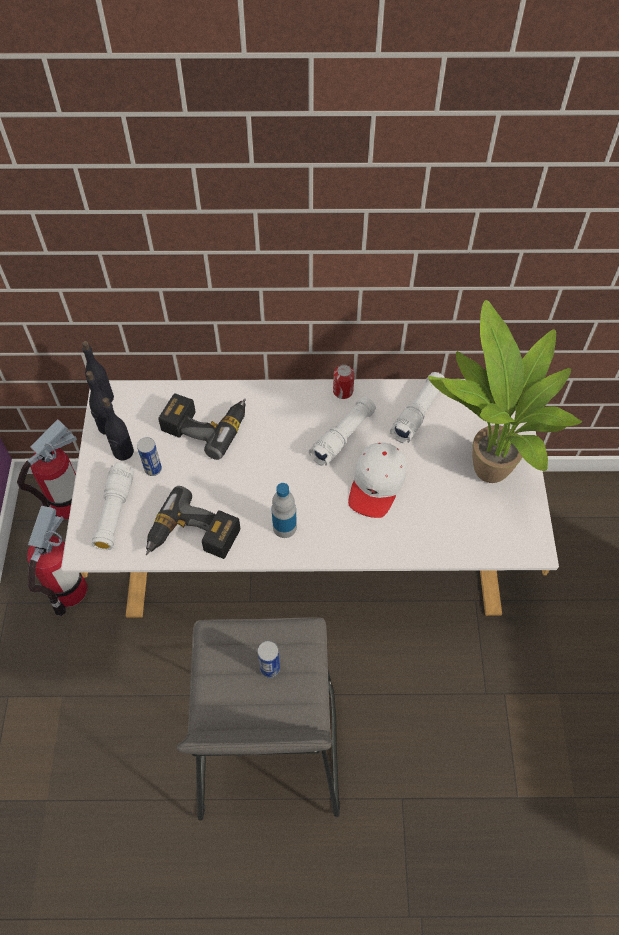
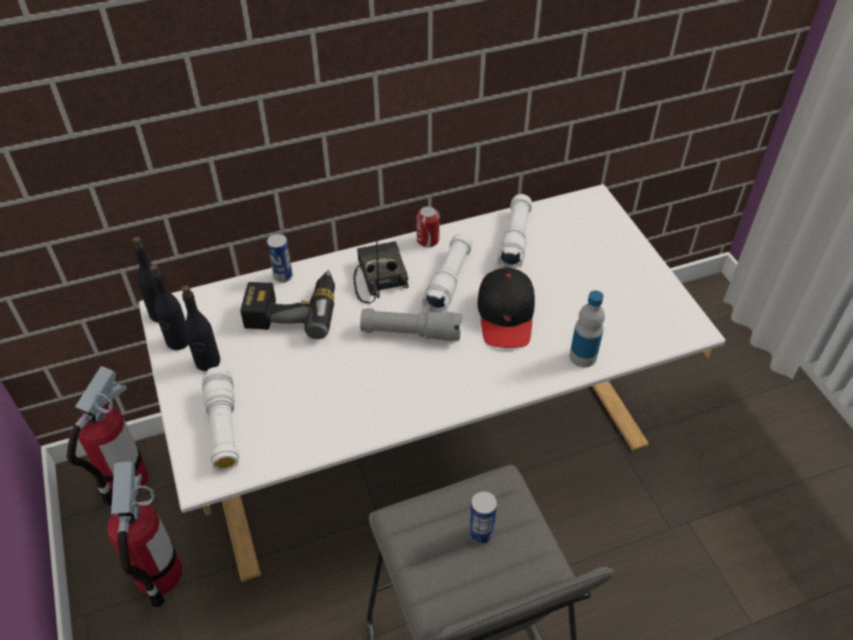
camera: 20 degrees left, 10 degrees down
(153, 469) = (250, 369): can -> can (283, 276)
(192, 538) = (328, 426): power drill -> none
(284, 527) = (427, 385): bottle -> bottle (583, 356)
(286, 415) = (378, 277): none -> radio
(291, 475) = (411, 332): none -> grey flashlight
(377, 484) = (506, 315): white cap -> black cap
(483, 471) = (607, 274): potted plant -> none

